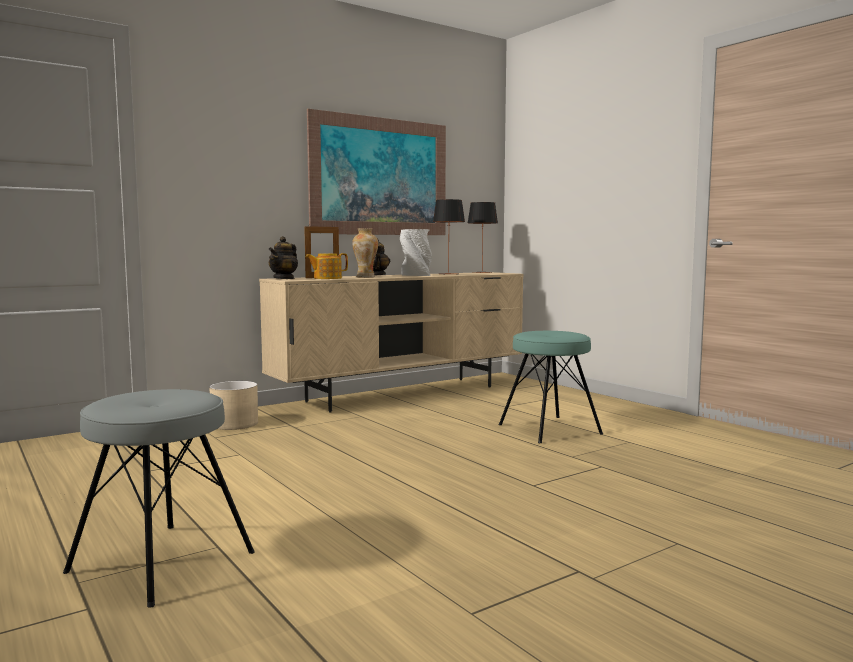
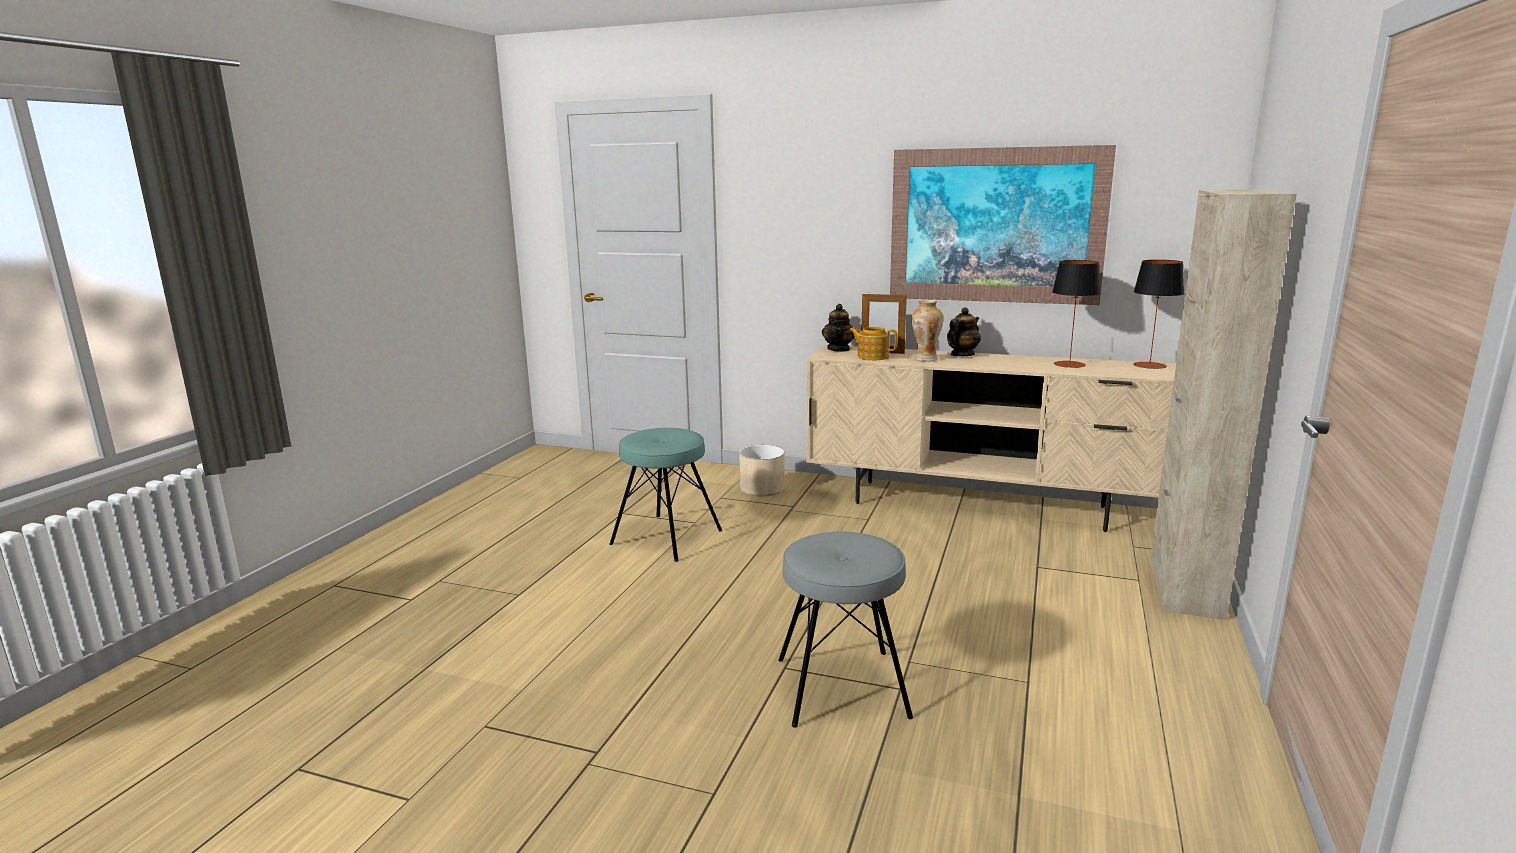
camera: 55 degrees right, 10 degrees up
(162, 562) = (482, 589): grey stool -> grey stool (842, 687)
(284, 278) = (839, 349): teapot -> teapot turned 60 degrees counterclockwise
(416, 275) = (1002, 363): grey vase -> none
(549, 429) = (991, 619): turquoise stool -> turquoise stool (667, 537)
(573, 394) = (1185, 586): none -> beige cabinet

